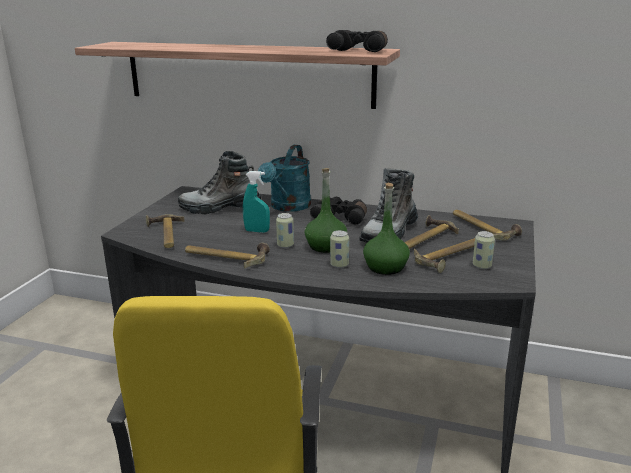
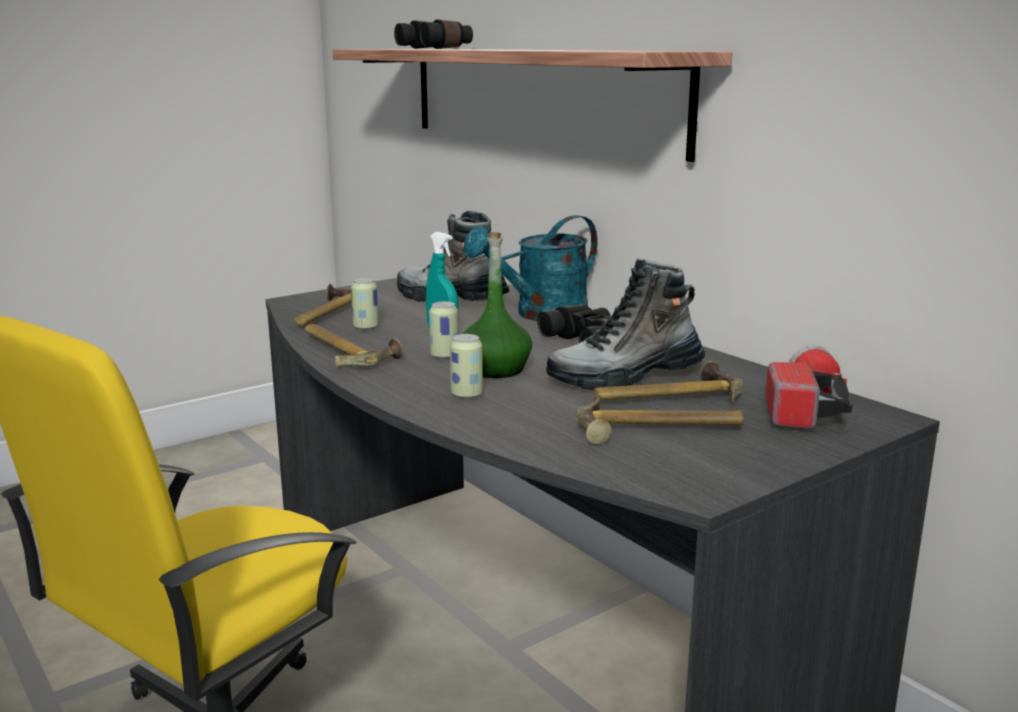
camera: 35 degrees right, 5 degrees down
(360, 50) = (651, 50): black binoculars -> black binoculars (437, 48)
(386, 267) = (526, 415): green bottle -> none
(481, 266) = (688, 455): can -> can (366, 327)
(482, 228) = (805, 407): hammer -> flashlight

